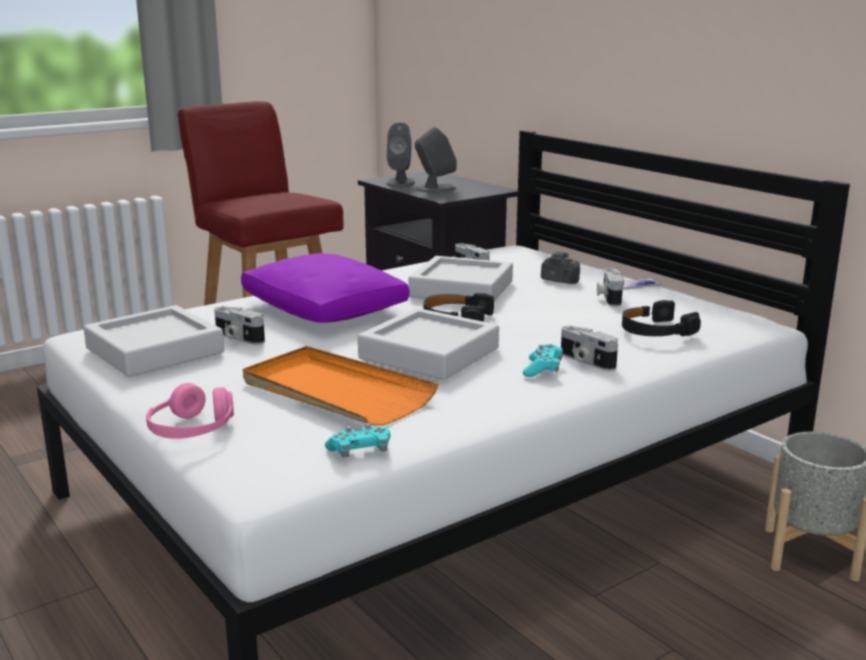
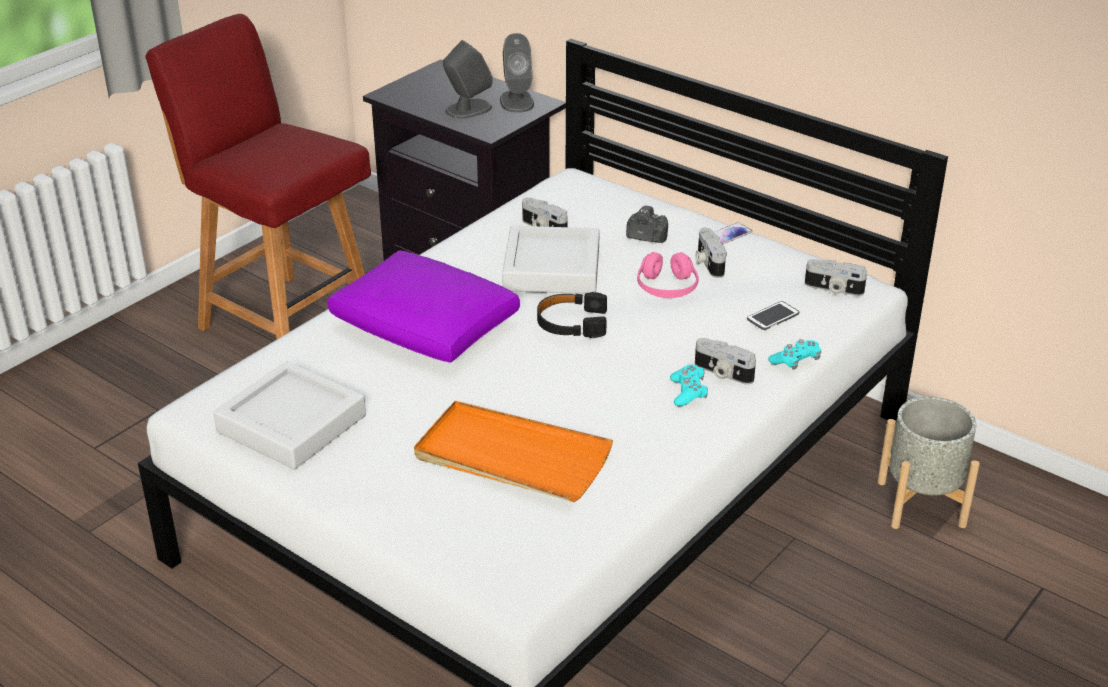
camera: 15 degrees left, 15 degrees up
(192, 430) = (410, 533): pink headphones -> pink headphones (667, 287)
(237, 338) = (364, 389): camera -> camera (833, 289)
(360, 452) = (577, 535): turquoise game controller -> turquoise game controller (795, 361)
(400, 183) = (419, 98): grey speaker -> grey speaker (516, 101)
(429, 353) = (571, 385): grey tray -> none
(655, 330) = (773, 317): black headphones -> phone

